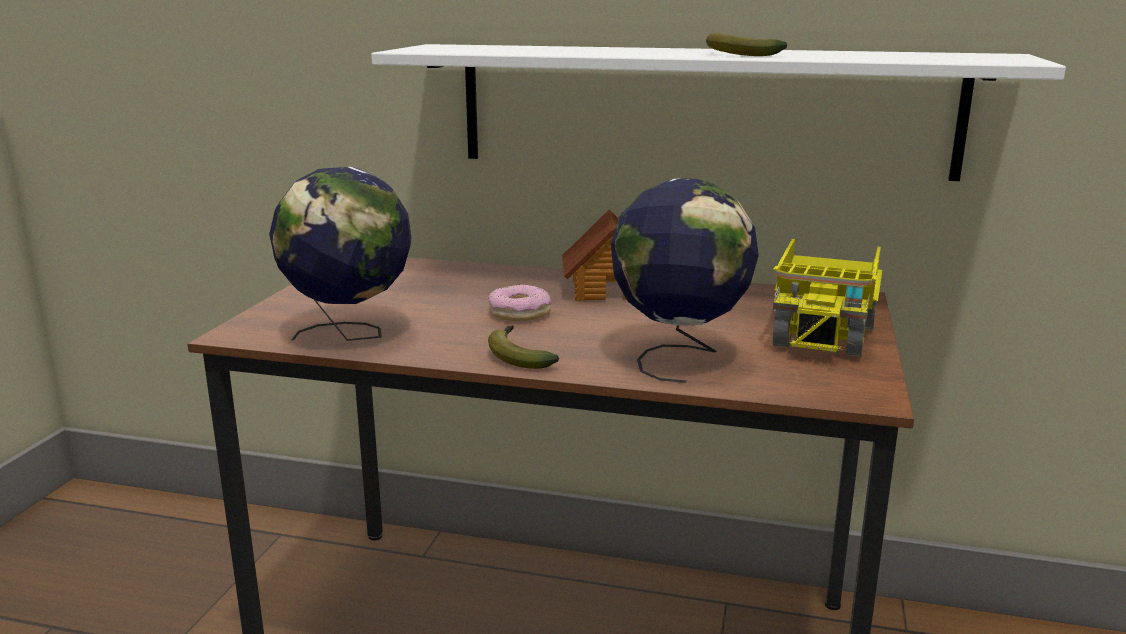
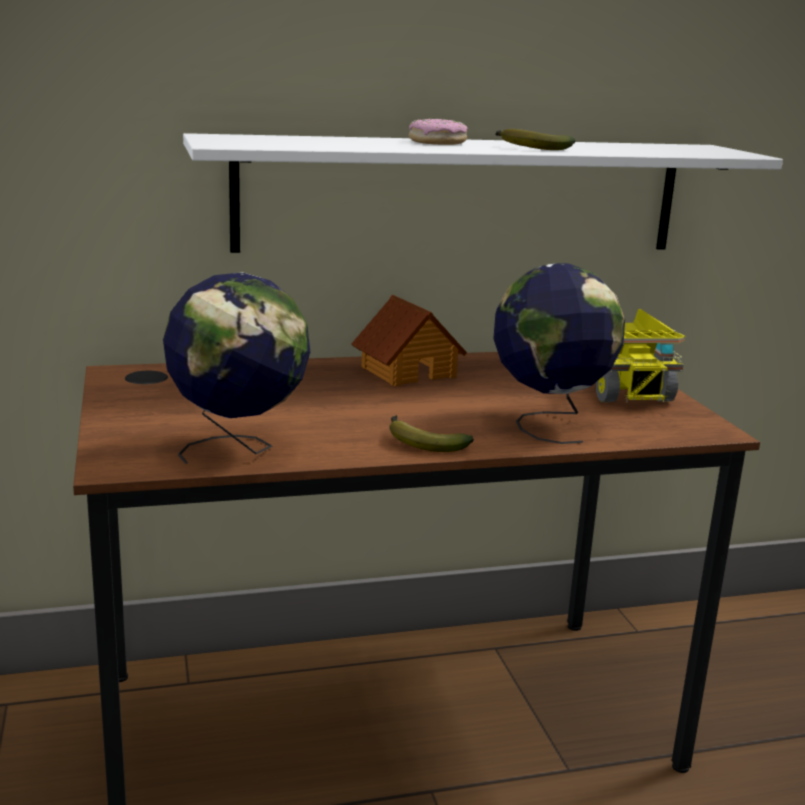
camera: 30 degrees left, 0 degrees up
(520, 313) = (363, 404): donut -> donut (437, 142)

